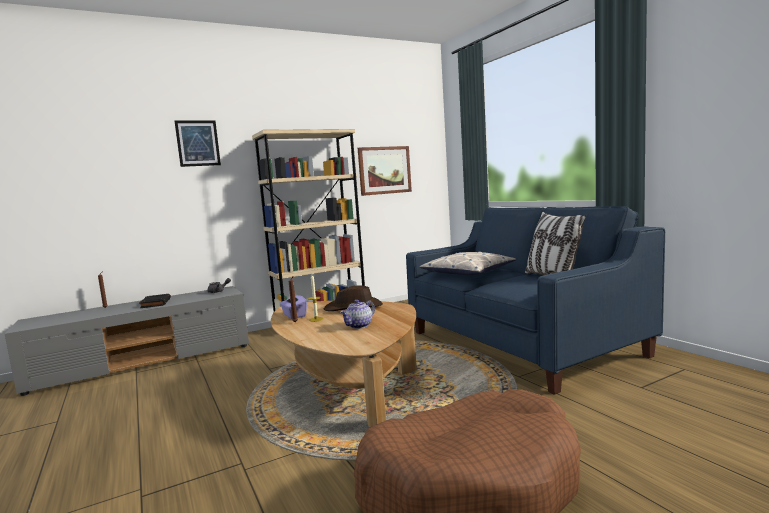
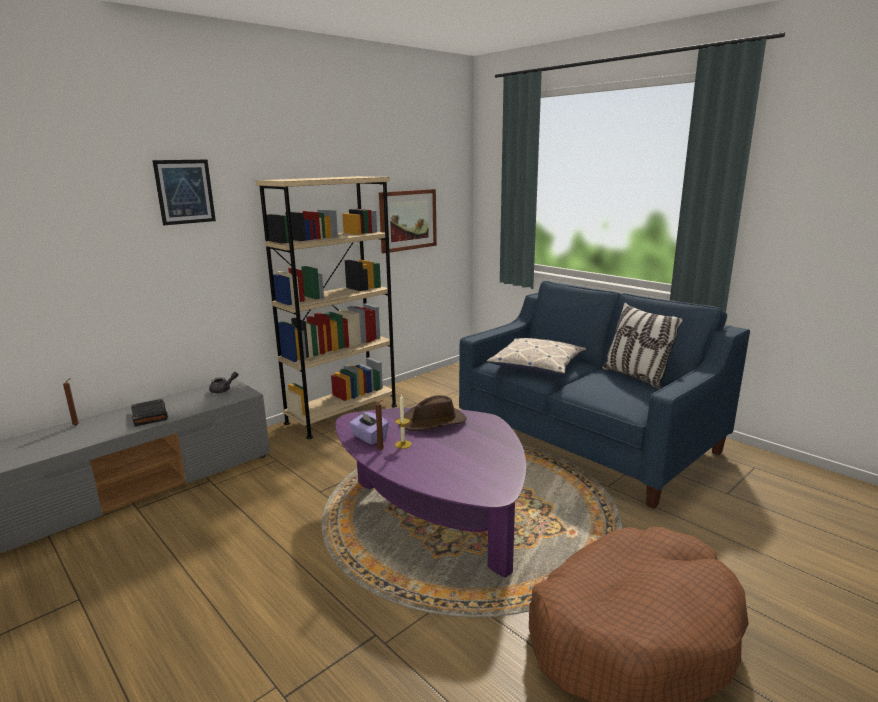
camera: 15 degrees left, 10 degrees up
(347, 389) = (435, 517): brown coffee table -> purple coffee table
(359, 326) = (465, 455): teapot -> none

